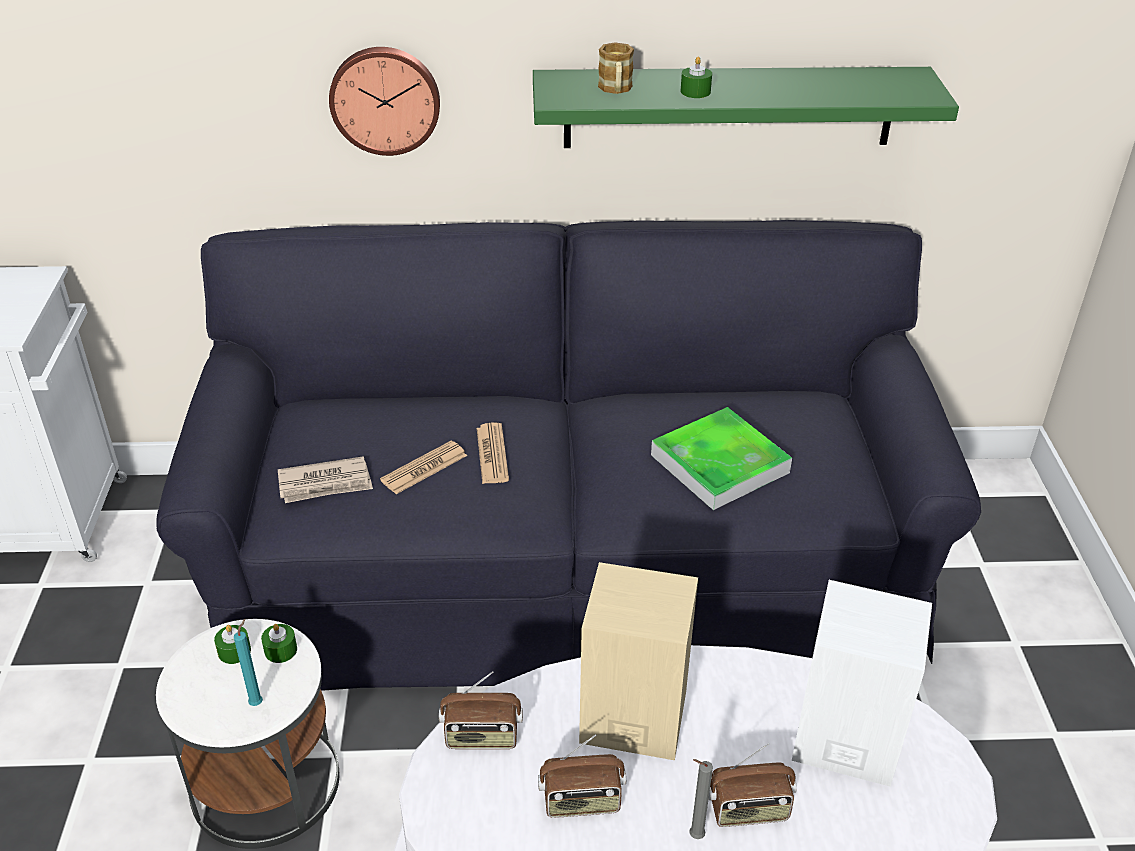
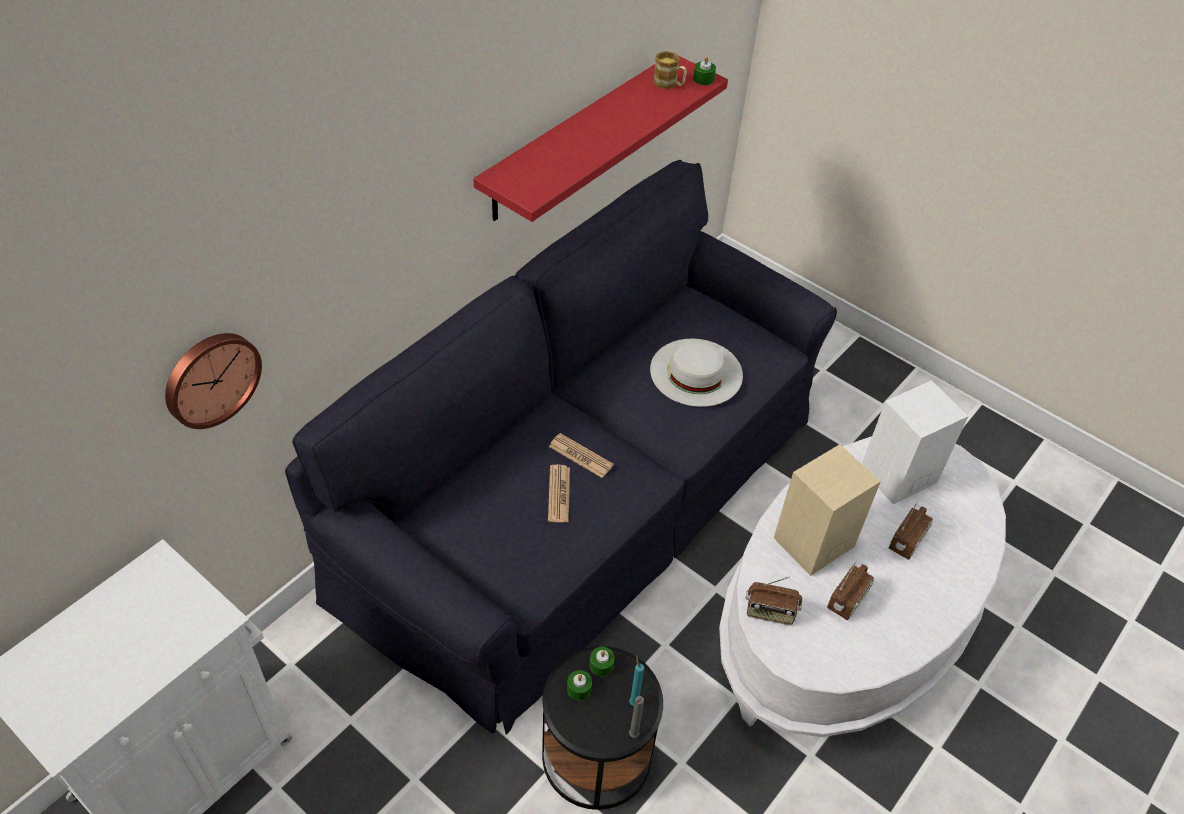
camera: 50 degrees left, 10 degrees up
(266, 782) = (596, 754): white side table -> black side table
(325, 484) = (520, 549): newspaper -> none
(385, 99) = (384, 255): wall clock -> wall clock (210, 378)
(482, 737) = (769, 613): radio -> radio turned 60 degrees clockwise
(615, 89) = (549, 167): mug -> mug (669, 84)
(694, 836) = (903, 573): grey candle -> grey candle (632, 736)
(695, 92) = (593, 143): green candle -> green candle (703, 79)
(719, 464) = (696, 372): tray -> white hat
(729, 107) = (579, 137): green shelf -> red shelf

